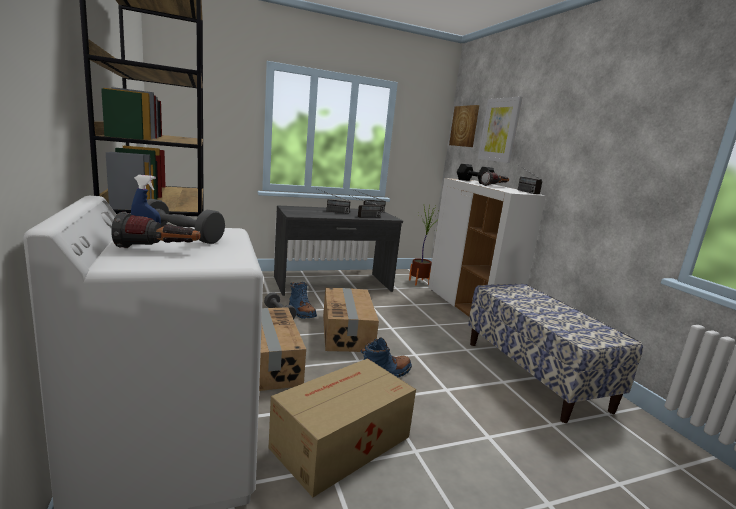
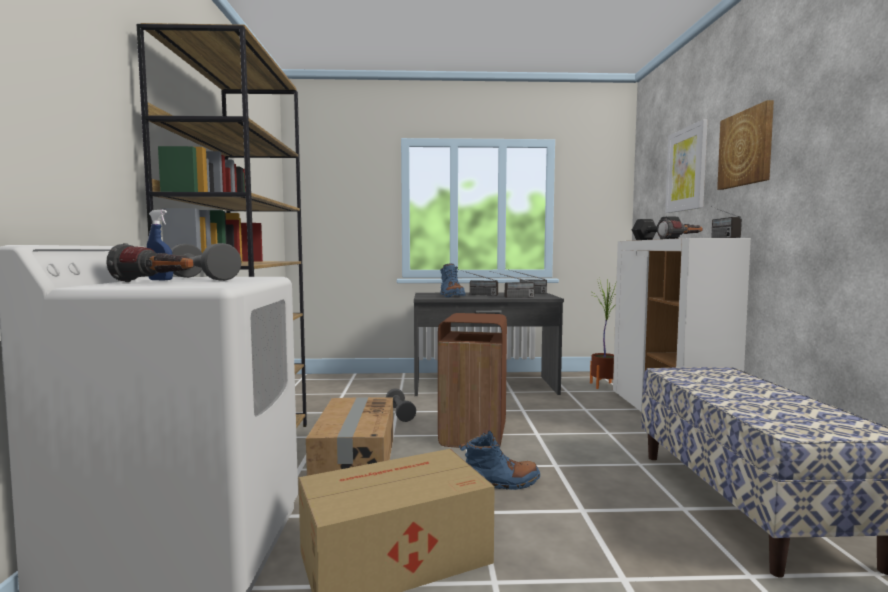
camera: 20 degrees right, 10 degrees down
(301, 312) = (427, 413): blue boot -> blue boot (451, 296)
(347, 332) = (474, 435): cardboard box -> brown trash can
(465, 126) = (648, 177): picture -> picture (746, 148)

